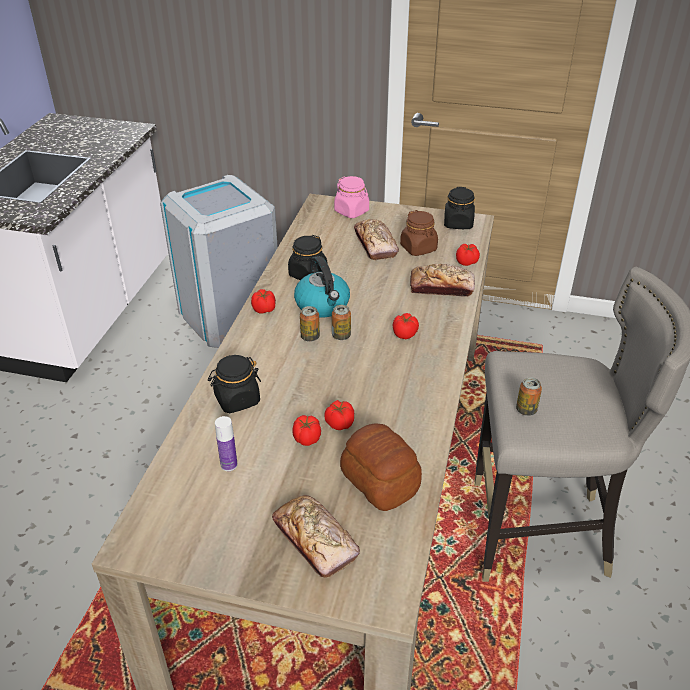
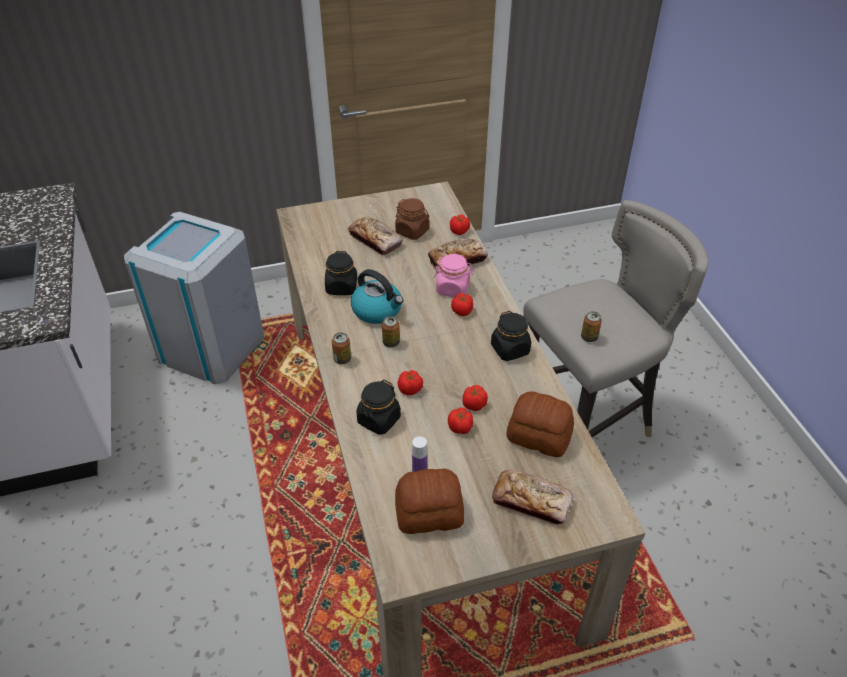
camera: 30 degrees left, 5 degrees up
(206, 502) = (428, 512): none -> bread
(264, 309) = (332, 333): tomato -> tomato (410, 389)
(341, 336) = (414, 331): can -> can (342, 359)
(352, 211) = (329, 215): pink jar -> pink jar (453, 288)
(458, 223) = (425, 198): black jar -> black jar (510, 349)

